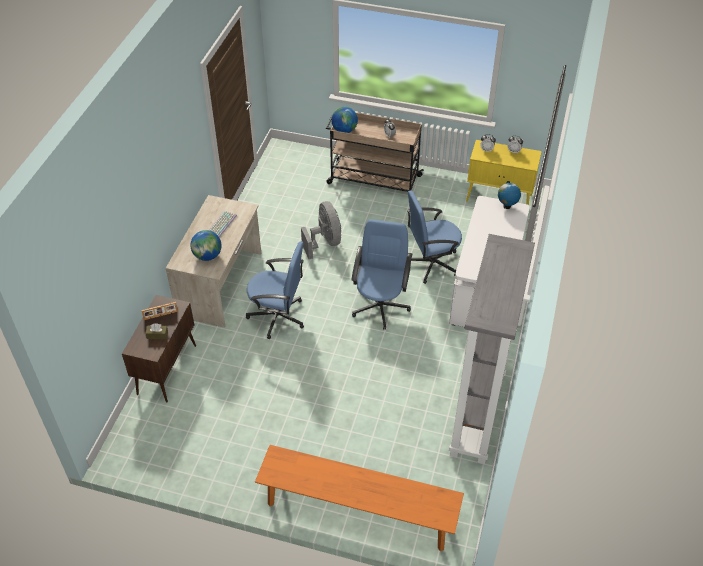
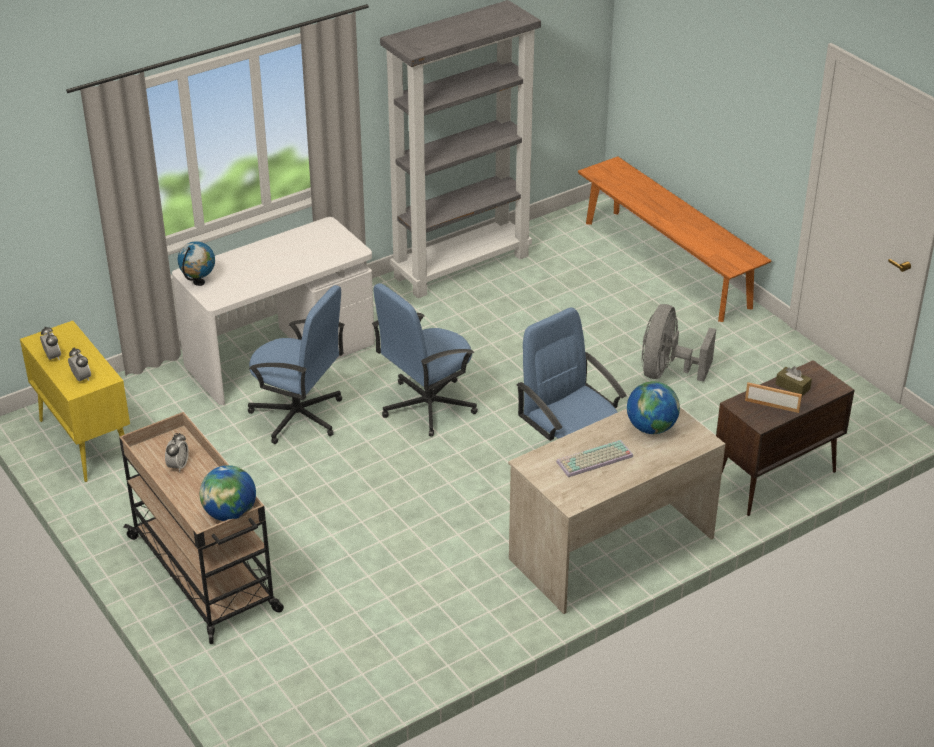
camera: 140 degrees left, 10 degrees down
(325, 242) = (399, 522): grey fan -> grey fan (667, 372)

